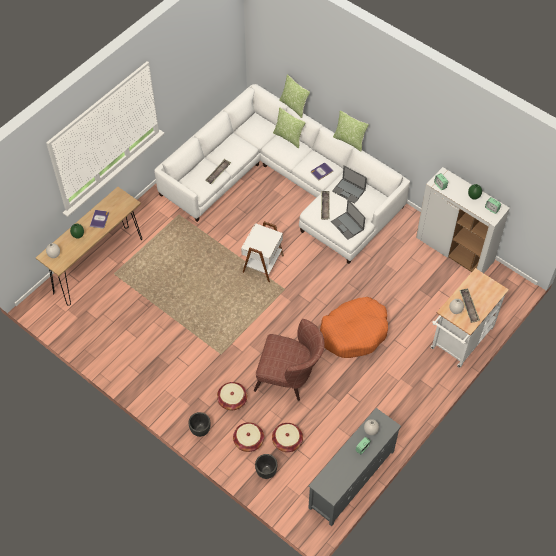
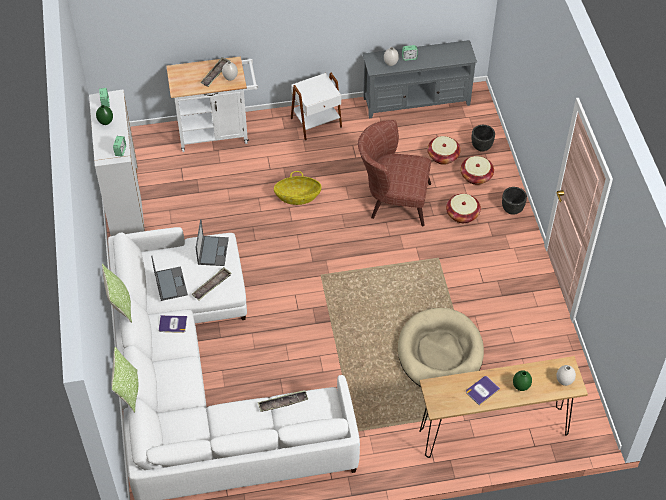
camera: 140 degrees left, 5 degrees down
(167, 290) = (440, 353): none -> beige dog bed
(262, 263) = (317, 314): white side table -> white side table (316, 123)
(288, 137) = (161, 391): pillow -> none
(289, 377) = (393, 200): brown armchair -> brown armchair turned 45 degrees counterclockwise
(354, 332) = (297, 197): orange dog bed -> basket

